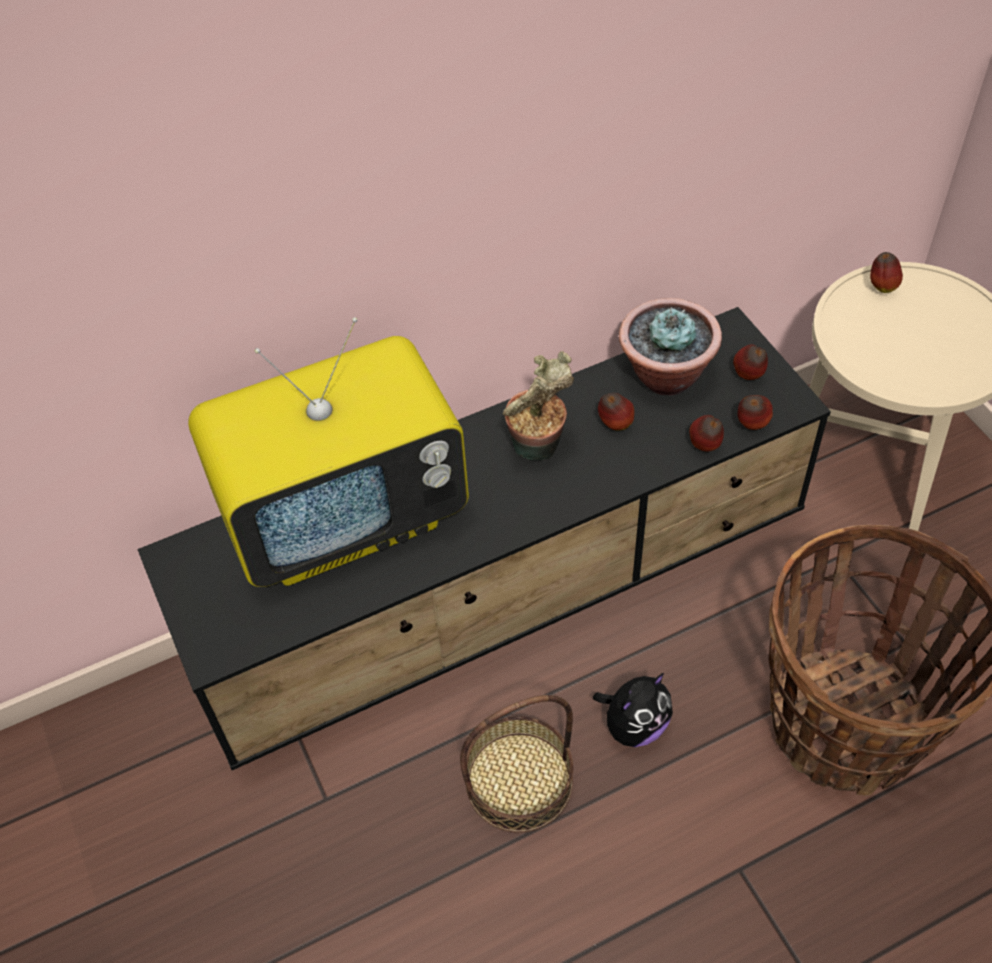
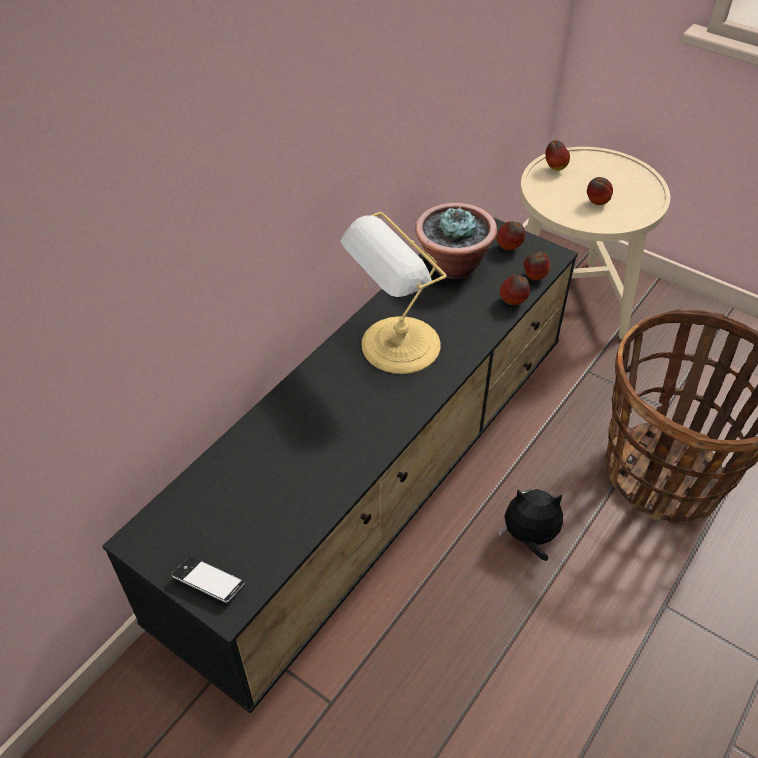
camera: 30 degrees left, 5 degrees down
(207, 625) = (209, 582): none -> phone
(346, 517) = (276, 448): television -> none
(519, 781) = (473, 616): basket -> none
(538, 452) = (397, 347): potted plant -> table lamp
(615, 425) = (440, 309): apple -> apple (596, 203)
(634, 725) = (529, 538): plush toy -> plush toy turned 105 degrees counterclockwise

